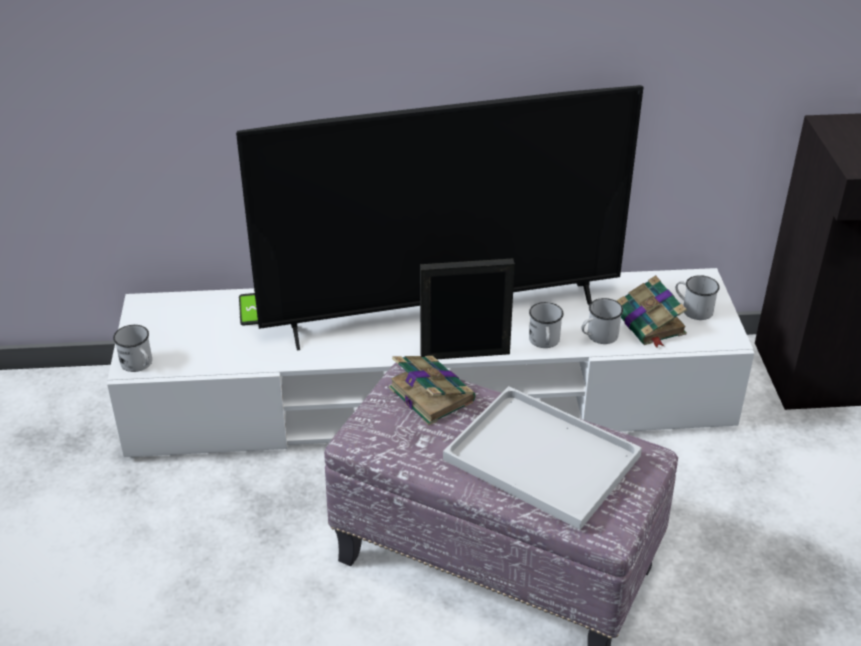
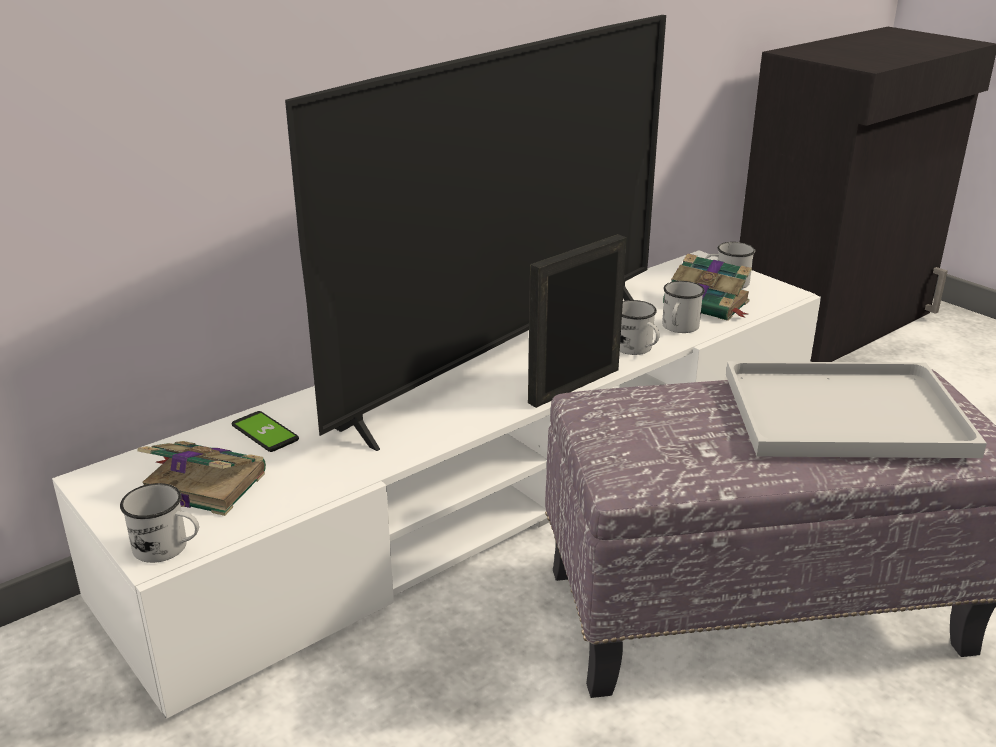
camera: 35 degrees left, 10 degrees down
(430, 393) = (647, 404): book -> book (202, 484)

